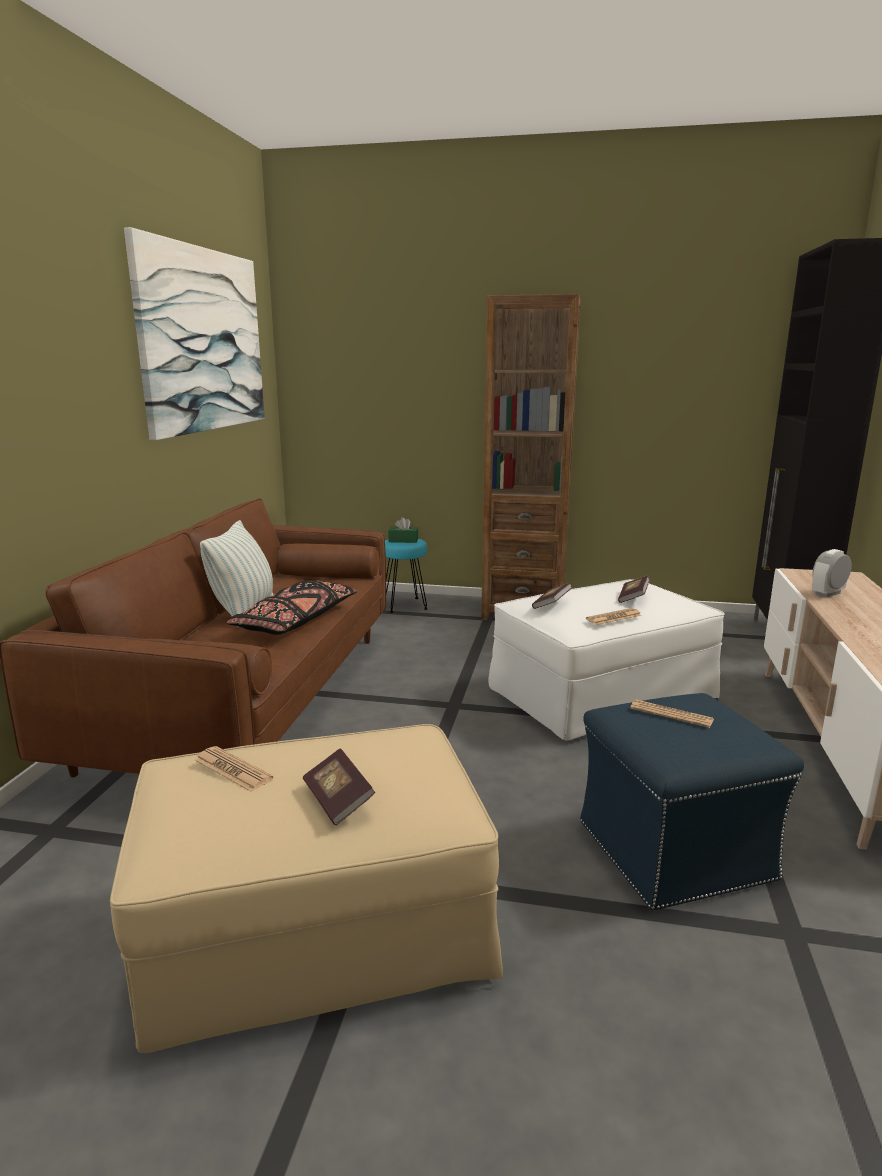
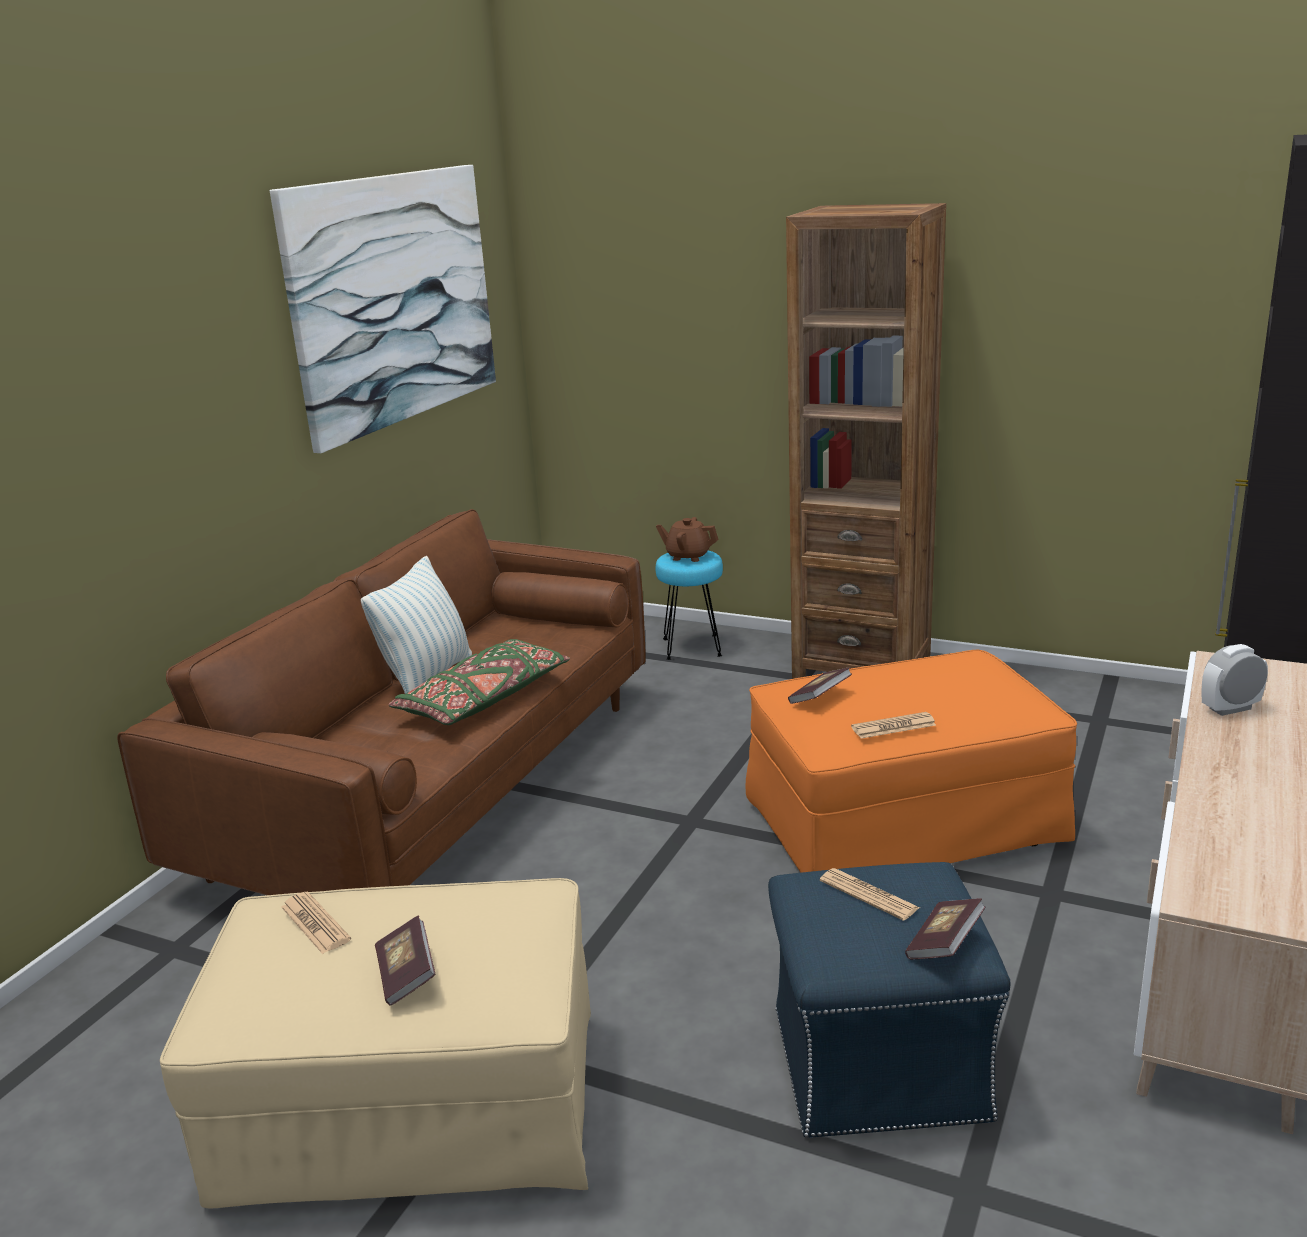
camera: 15 degrees right, 5 degrees up
(296, 621) = (483, 700): black pillow -> green pillow
(403, 540) = (688, 556): green tissue box -> brown teapot
(600, 696) = (901, 823): white ottoman -> orange ottoman
(633, 598) = (943, 692): book -> book (944, 944)

